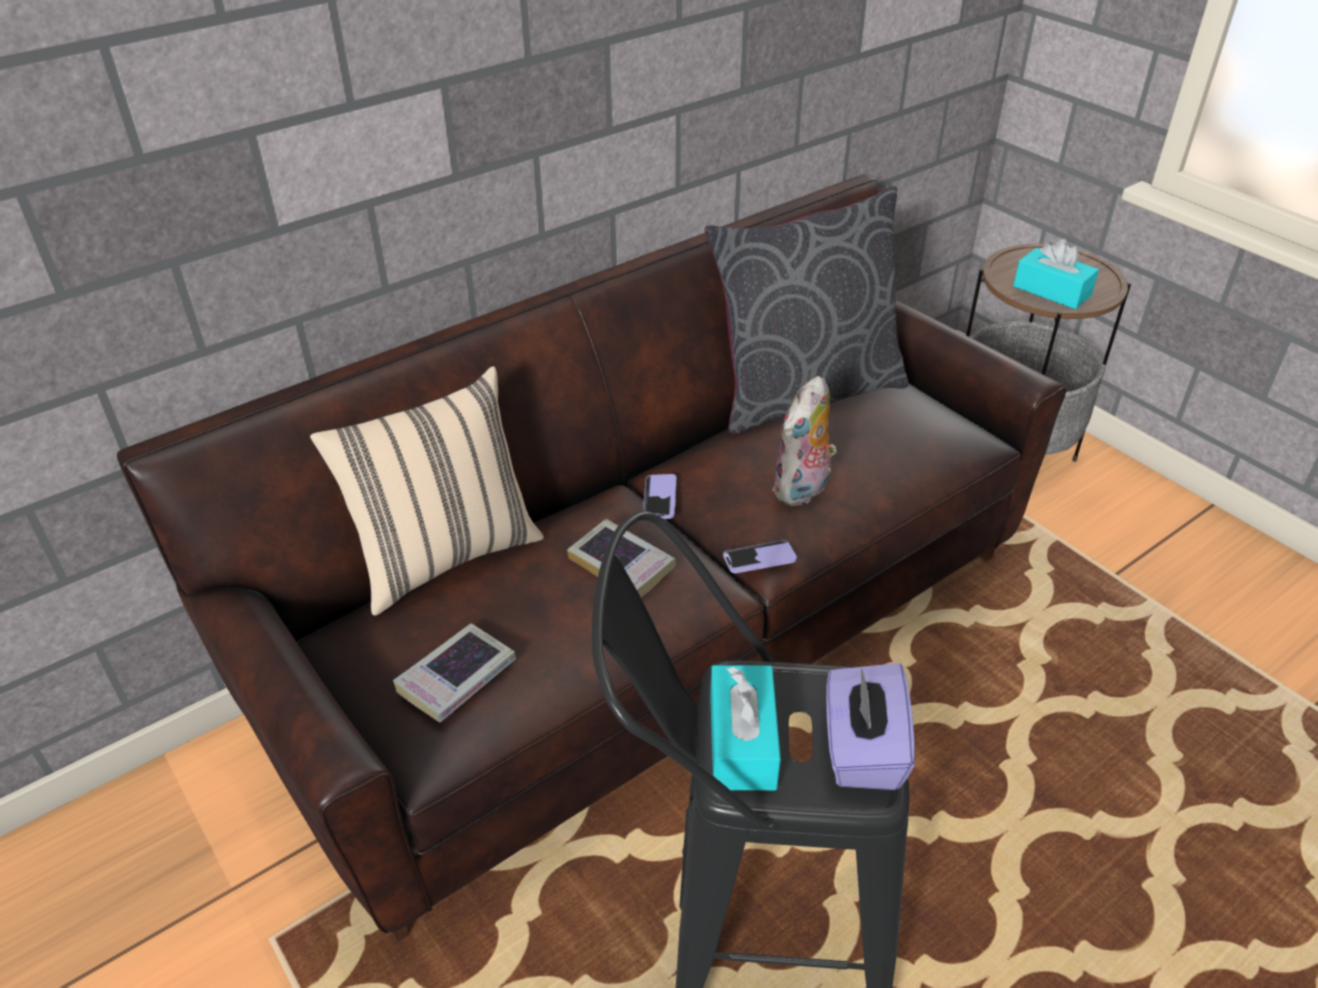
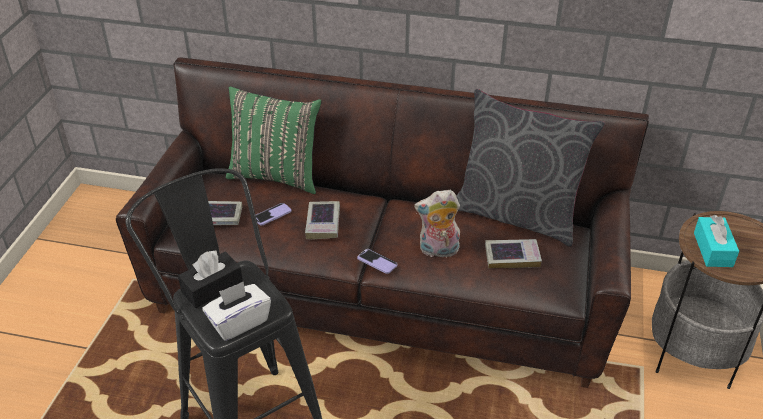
camera: 50 degrees right, 0 degrees up
(444, 555) = (276, 175): beige pillow -> green pillow
(659, 498) = (381, 212): phone -> phone (272, 215)
(742, 742) = (212, 287): turquoise tissue box -> black tissue box
(862, 749) = (239, 322): purple tissue box -> white tissue box
(880, 437) = (512, 257): none -> book

